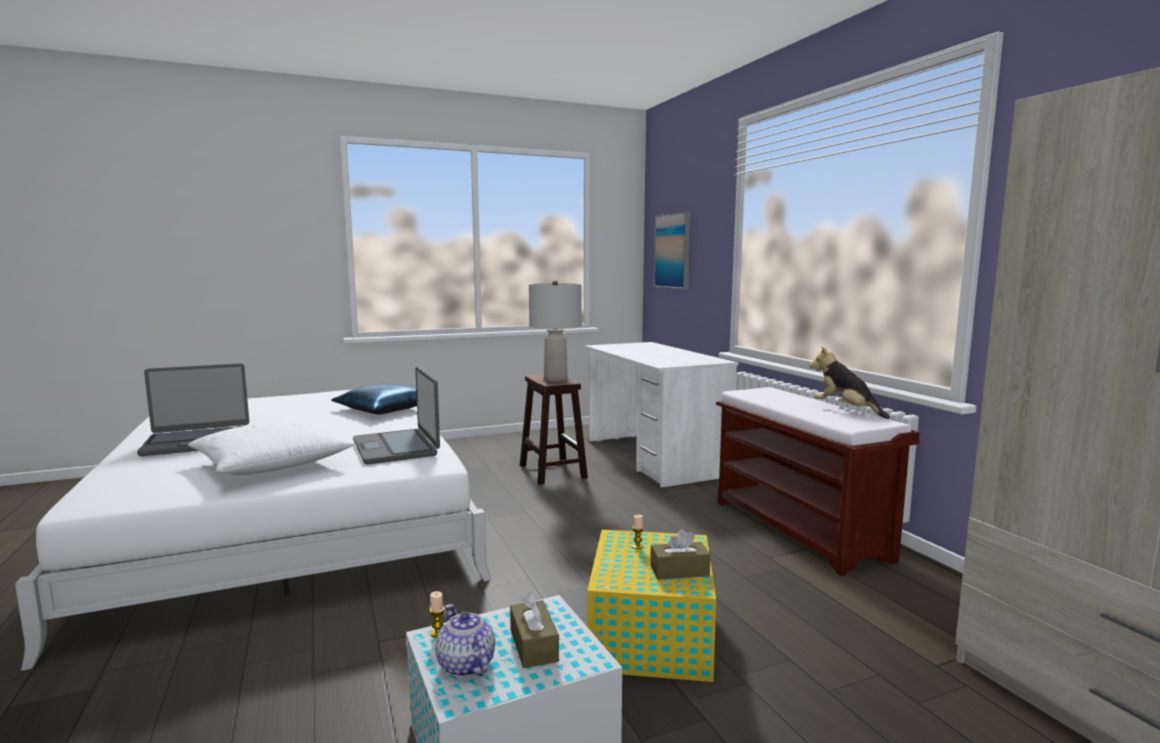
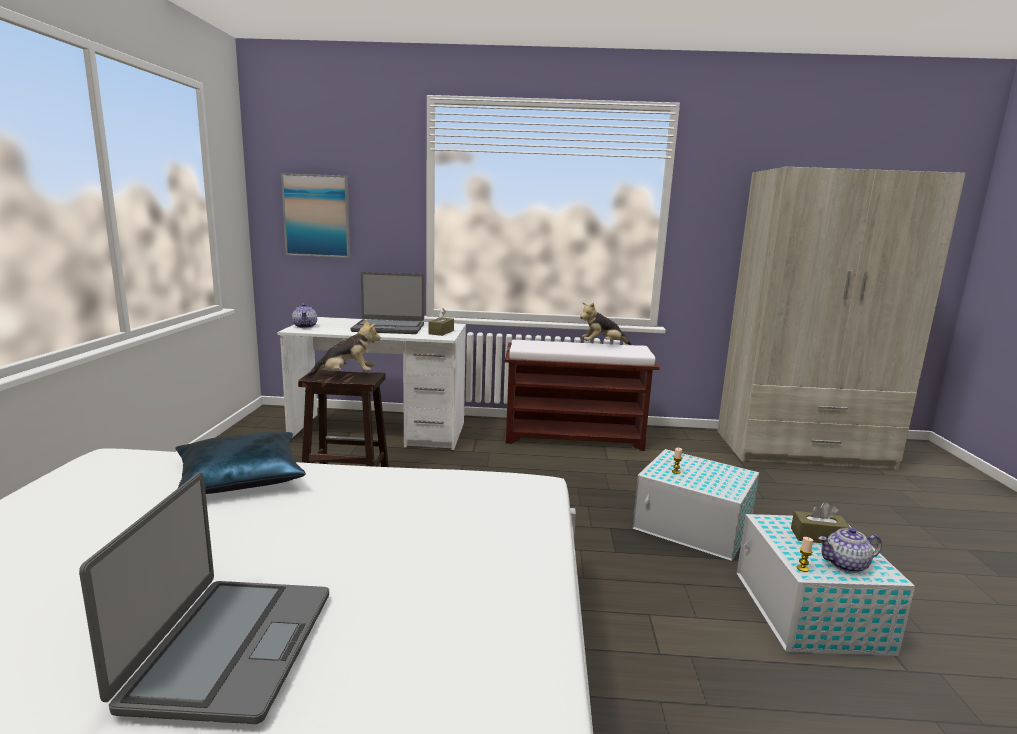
camera: 65 degrees left, 5 degrees up
(271, 465) = (449, 579): white pillow -> none
(396, 447) = (455, 493): laptop -> laptop (388, 328)
(555, 379) = (346, 375): grey table lamp -> plush toy
(614, 345) = (305, 326): none -> teapot
(650, 636) = (694, 527): yellow storage box -> white storage box
(679, 571) = (719, 470): brown tissue box -> brown tissue box (441, 332)

